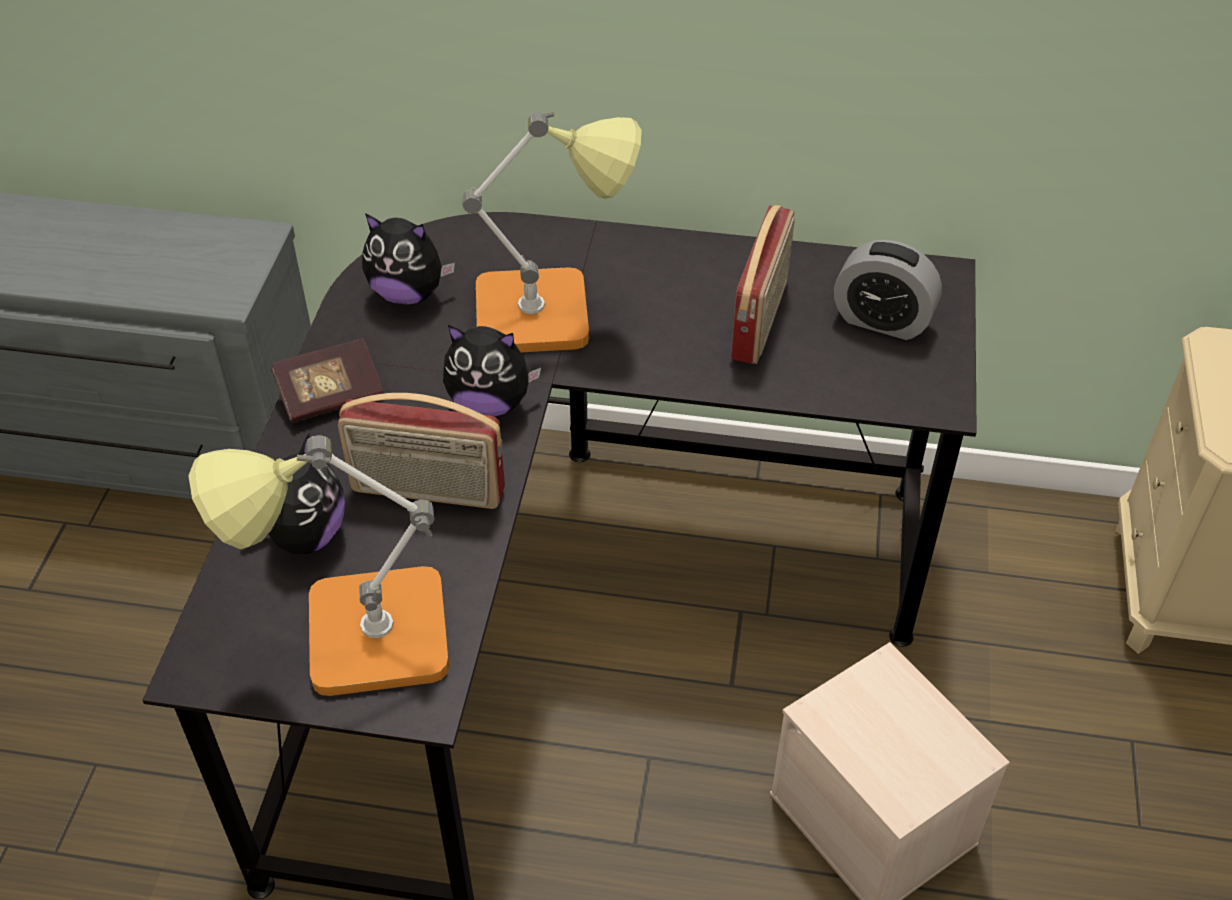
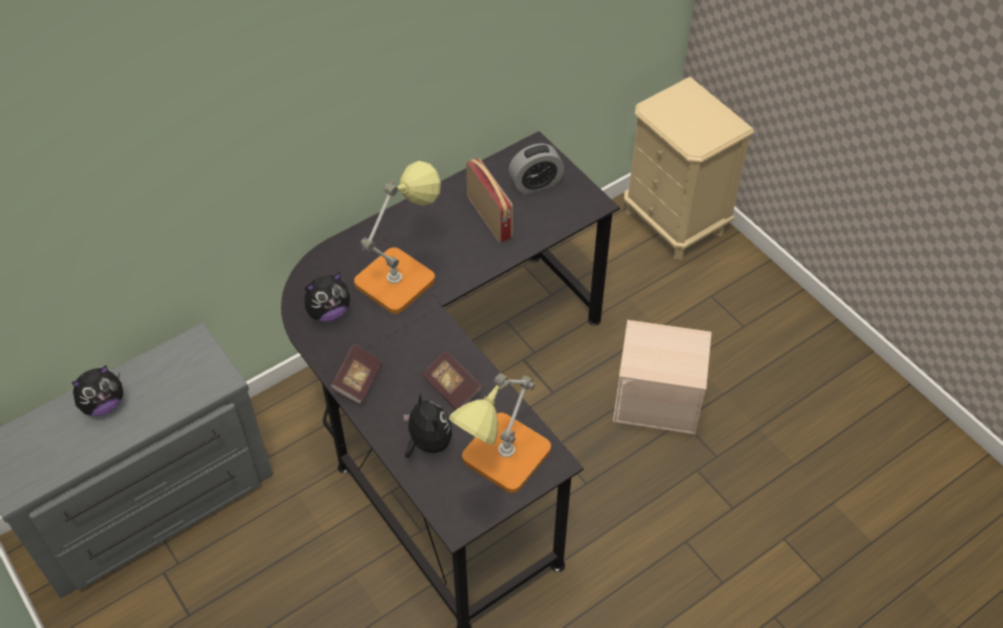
camera: 45 degrees left, 5 degrees up
(427, 492) = (452, 387): radio -> book
(490, 403) = (428, 332): plush toy -> plush toy (103, 404)

